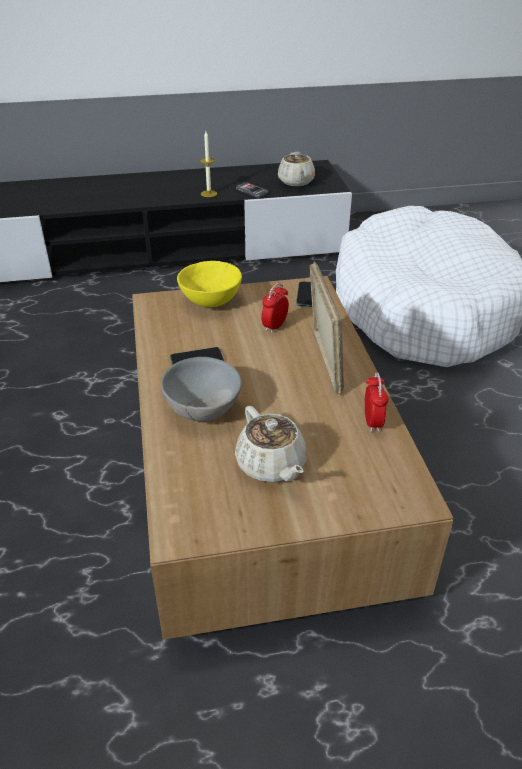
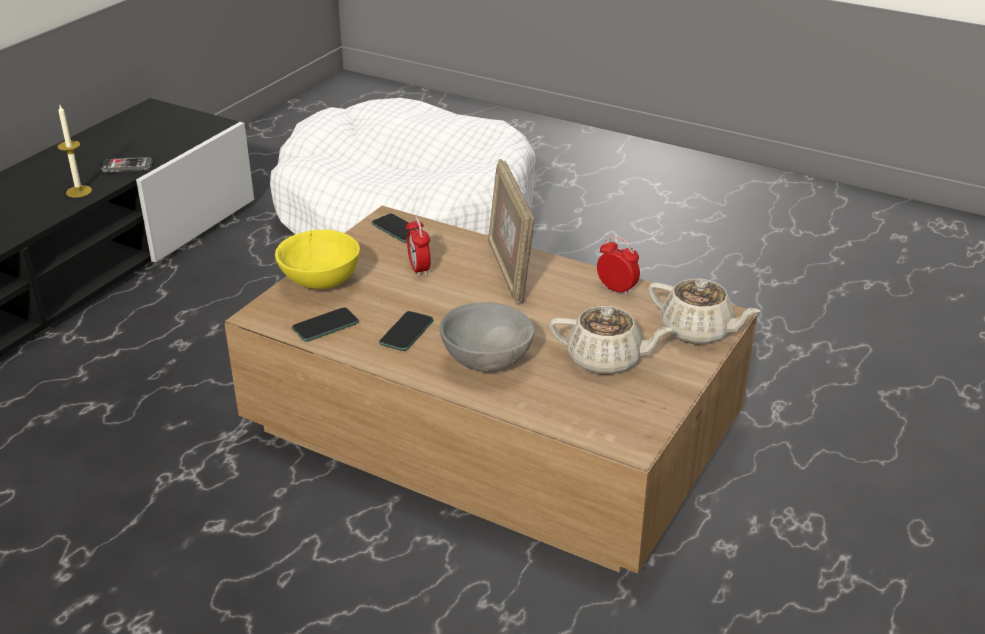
camera: 50 degrees left, 5 degrees down
(167, 327) = (325, 326): none -> phone
(296, 182) = (160, 136): beige teapot -> beige teapot (697, 331)
(323, 362) = (509, 272): picture frame -> picture frame turned 135 degrees counterclockwise

